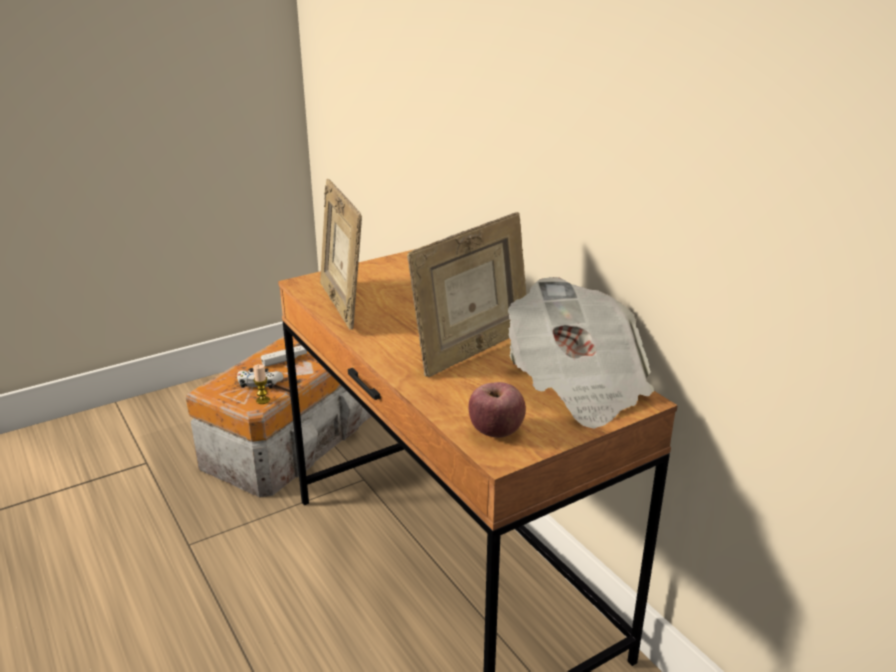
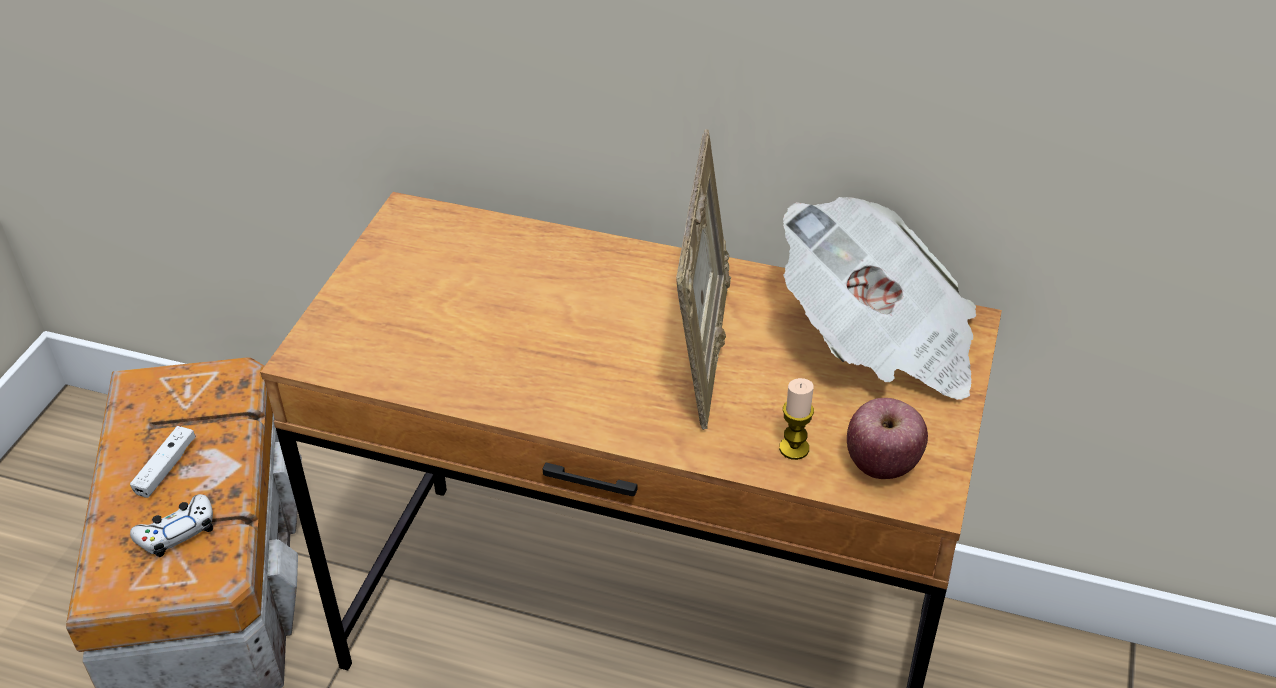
camera: 40 degrees left, 15 degrees up
(263, 400) = (220, 558): candle -> candle (794, 448)
(342, 305) = (428, 367): picture frame -> none

